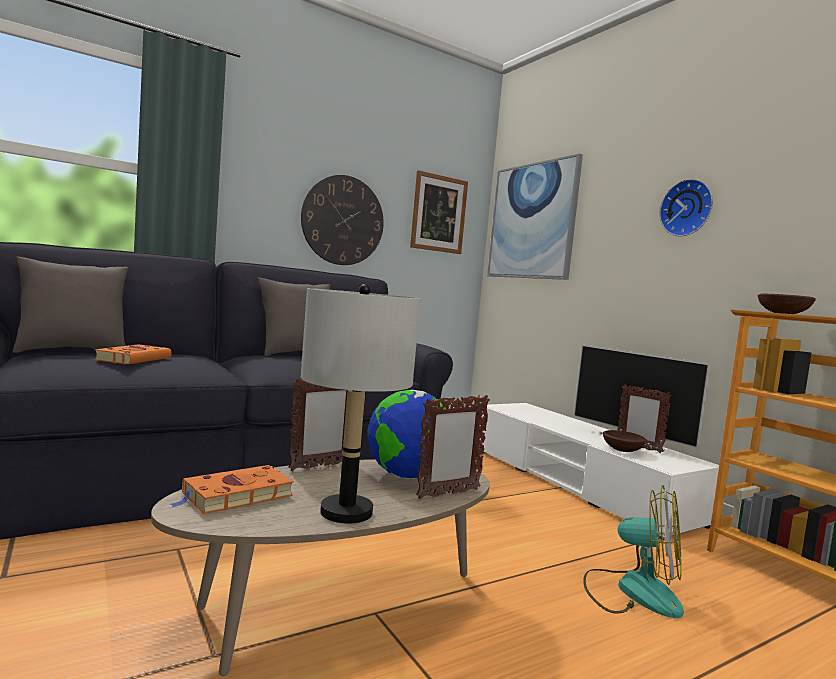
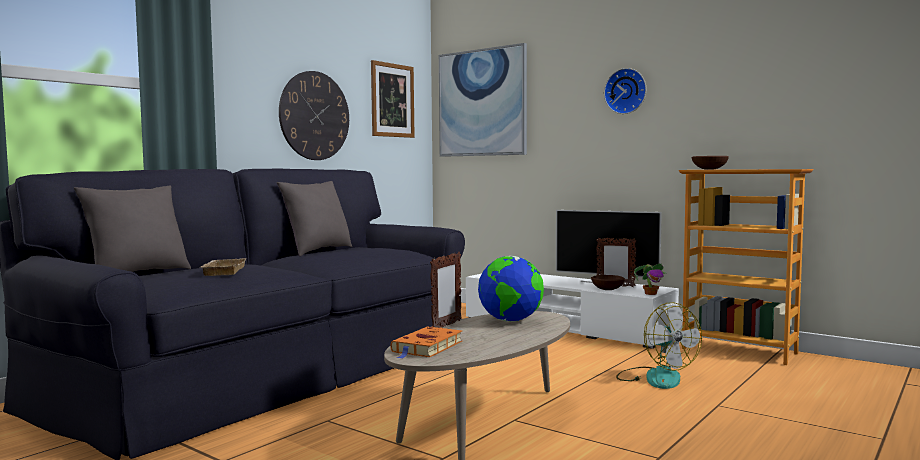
camera: 20 degrees left, 0 degrees up
(135, 359) = (222, 271): orange book -> beige tray
(347, 512) = (509, 342): grey table lamp -> none
(448, 494) = (550, 324): picture frame -> none
(632, 591) = (655, 377): fan -> fan turned 60 degrees clockwise
(674, 467) = (651, 294): none -> potted plant

